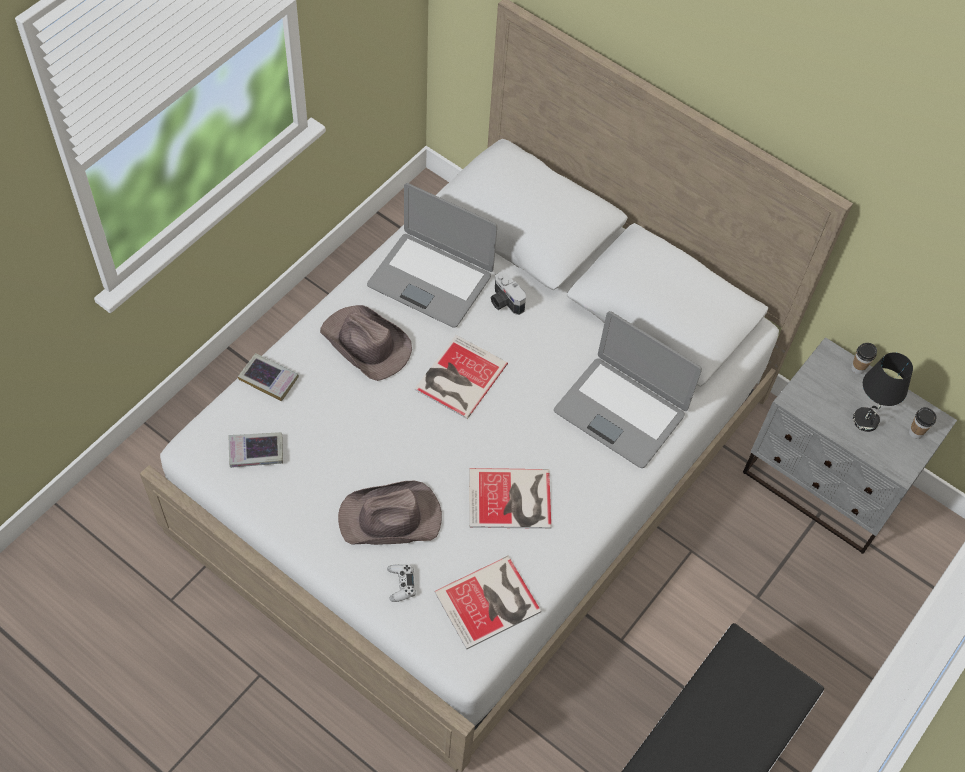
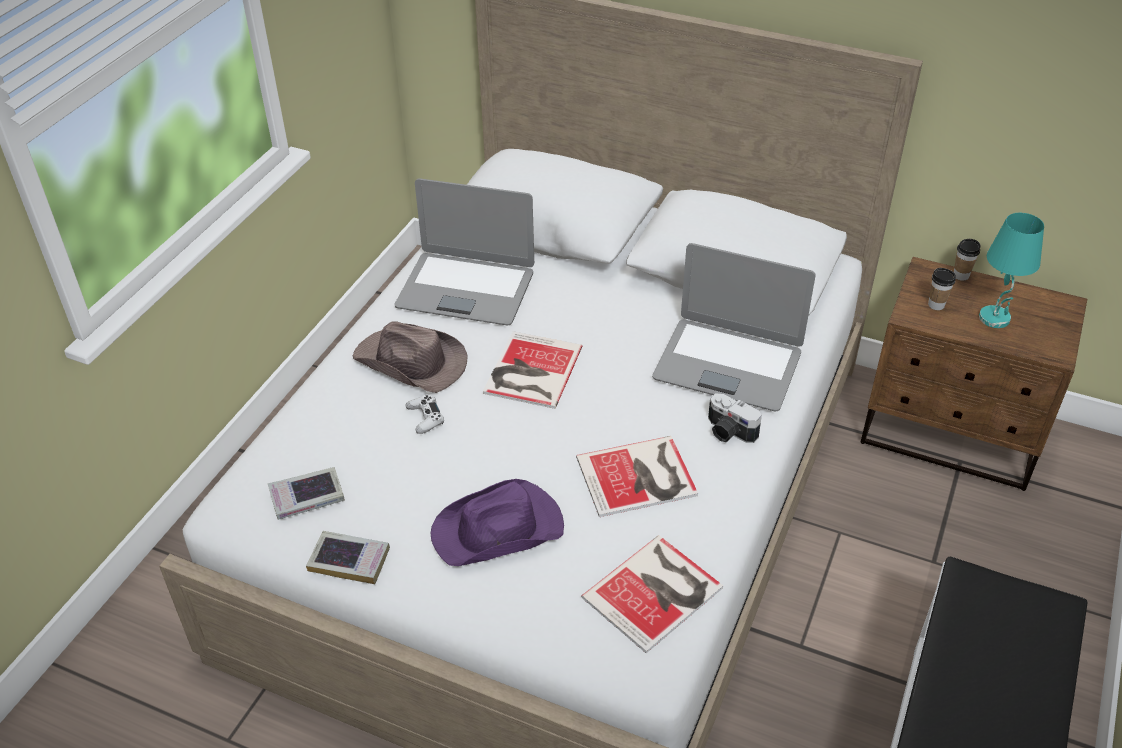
camera: 10 degrees left, 15 degrees down
(269, 379) = (303, 419): book -> book (349, 561)
(391, 519) = (499, 530): brown hat -> purple hat
(401, 584) = (536, 599): white game controller -> white game controller (425, 418)
(504, 302) = (556, 292): camera -> camera (728, 432)
(824, 484) = (951, 434): grey nightstand -> brown nightstand
(866, 421) = (995, 318): black table lamp -> turquoise table lamp
(915, 432) = (1052, 318): cup -> cup (936, 305)

